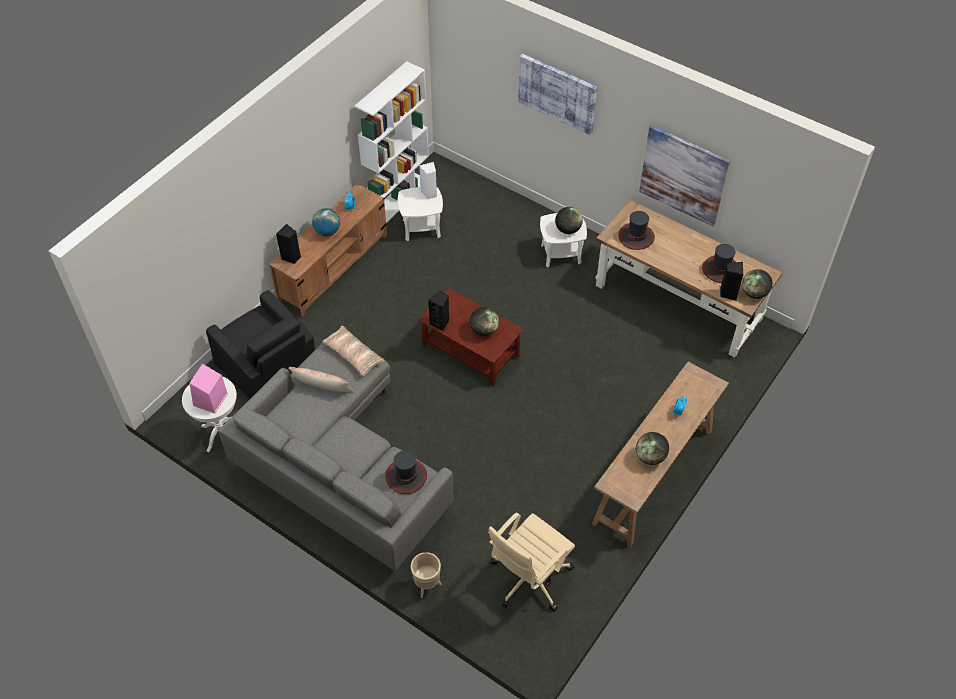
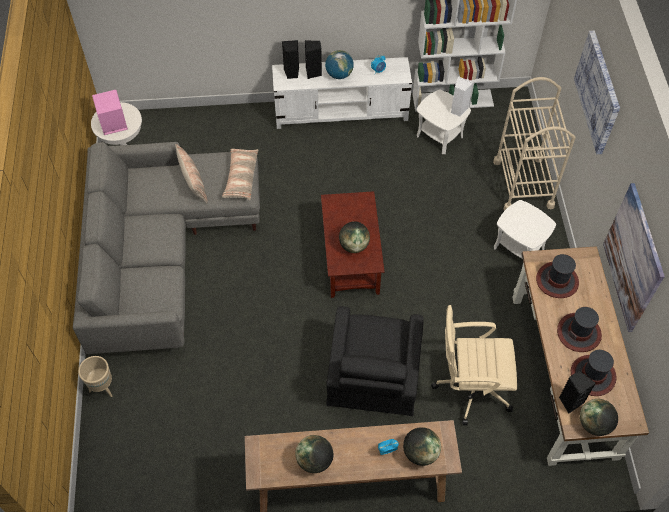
camera: 50 degrees right, 5 degrees up
(267, 365) = (212, 141): black armchair -> black armchair (373, 375)
(334, 267) = (341, 112): brown tv stand -> white tv stand
(406, 476) = (156, 294): hat -> hat (579, 332)
(440, 323) = (332, 211): black speaker -> black speaker (313, 72)
(512, 214) = (523, 184): none -> beige cart
(528, 579) = (165, 457): beige office chair -> beige office chair (470, 387)
(568, 230) = (527, 229): globe -> globe (420, 453)

